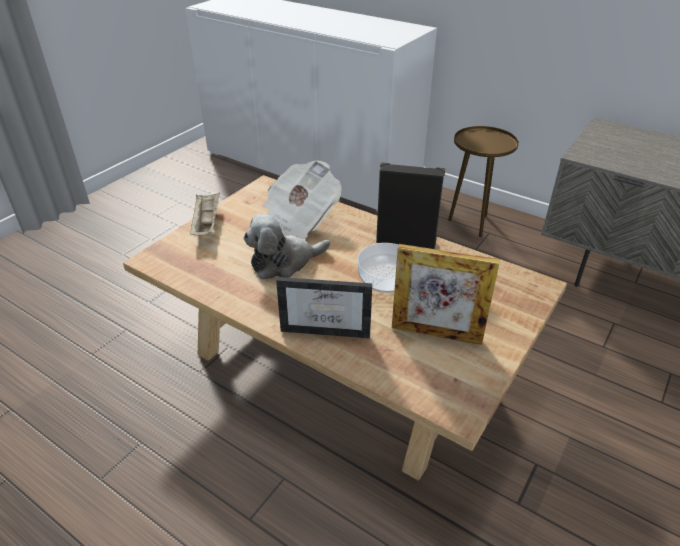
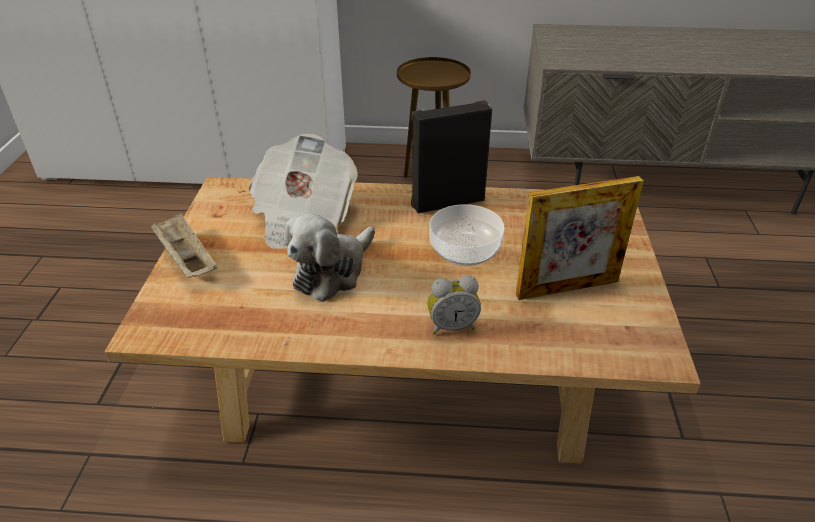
camera: 30 degrees left, 0 degrees up
(328, 327) = (451, 326): picture frame -> alarm clock

